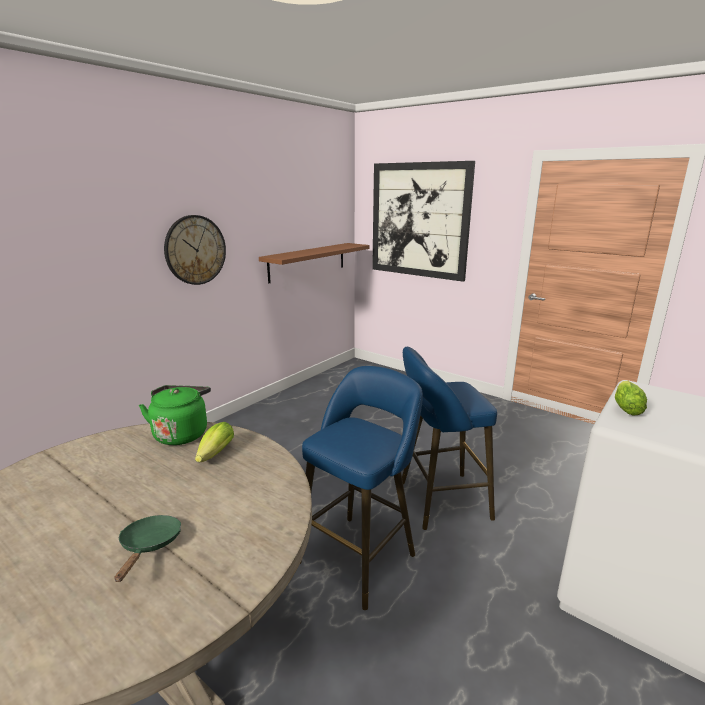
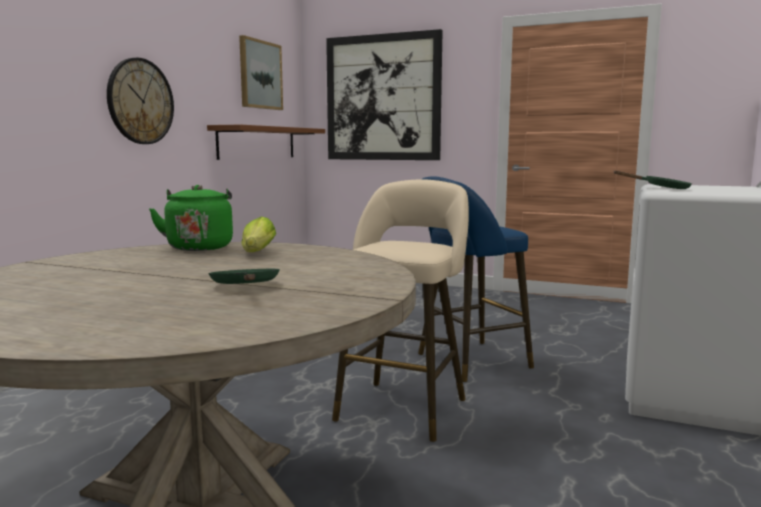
camera: 15 degrees left, 10 degrees down
(311, 203) = (260, 75): none -> picture
(360, 554) = (404, 406): blue stool -> beige stool
(626, 407) = (661, 188): lettuce -> green frying pan

